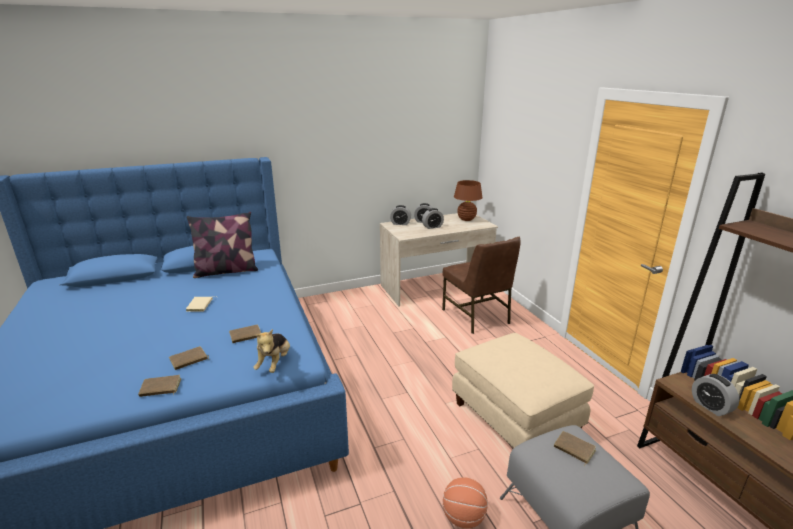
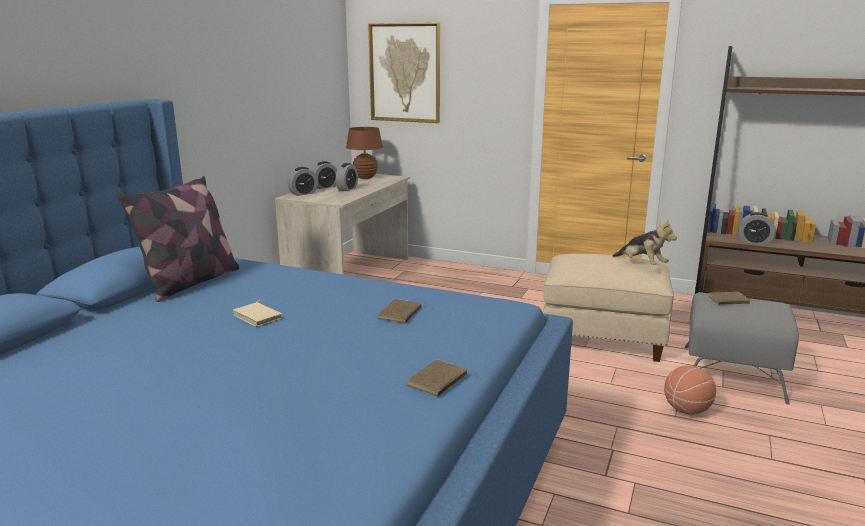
camera: 45 degrees left, 5 degrees down
(189, 360) = (398, 353): brown book -> none
(274, 363) = (492, 317): plush toy -> plush toy (642, 264)
(476, 316) = (438, 284): brown chair -> none
(508, 143) = (405, 73): none -> picture

